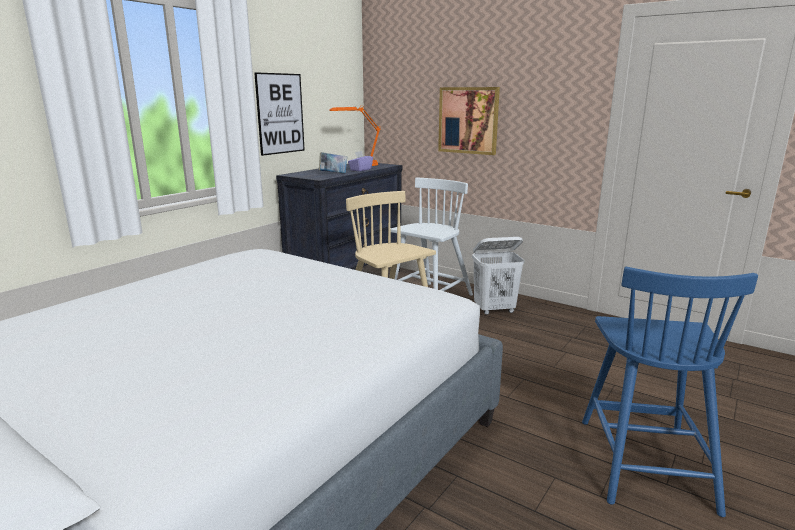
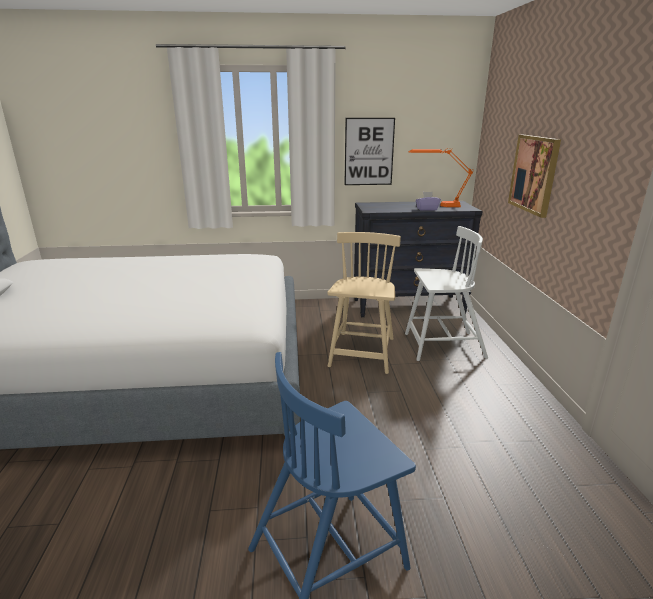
camera: 50 degrees right, 5 degrees up
(333, 174) = (392, 209): book -> none
(495, 310) = (479, 380): white laundry basket -> none

